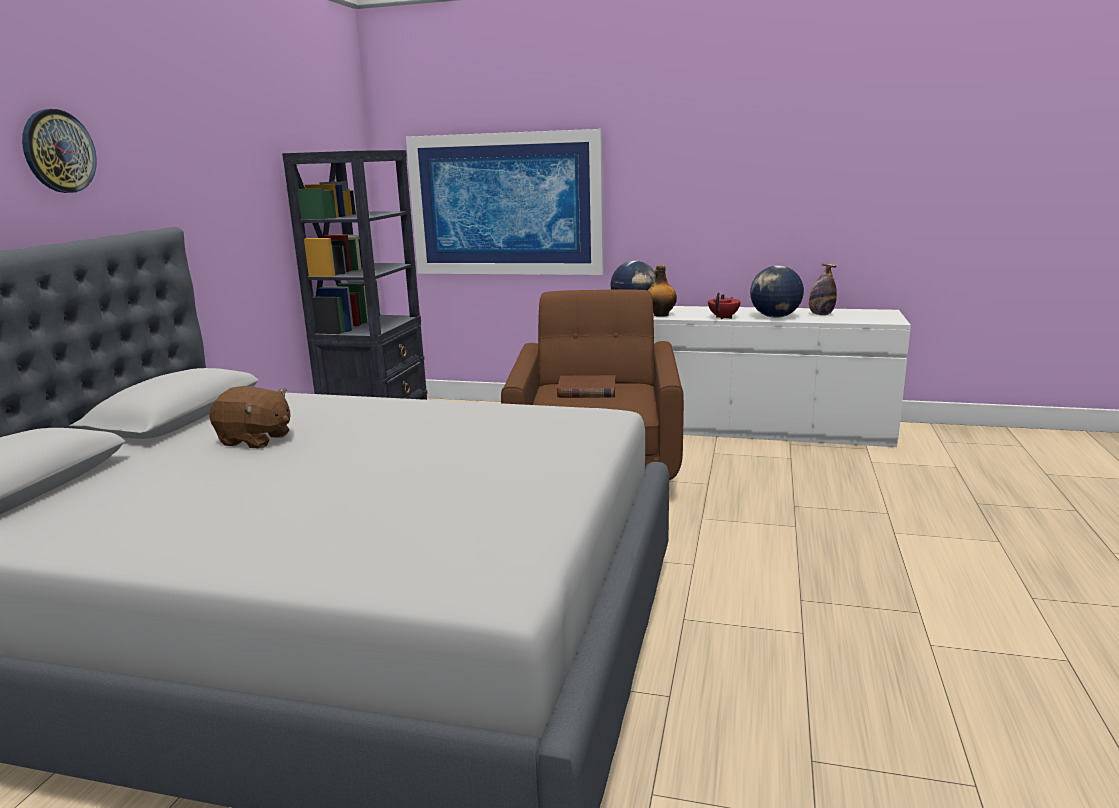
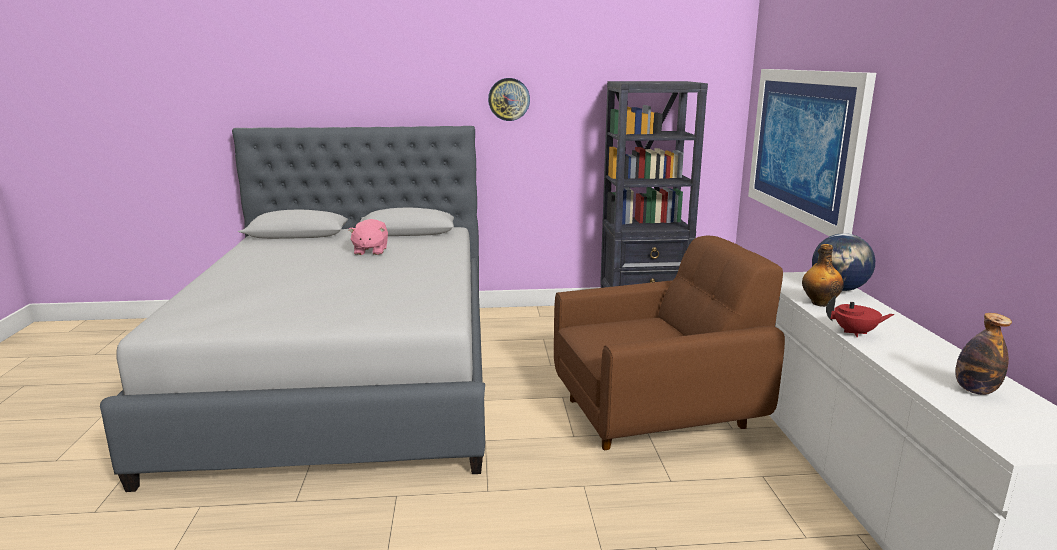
camera: 70 degrees right, 0 degrees up
(58, 151) = (409, 79): wall clock -> wall clock (509, 99)
(255, 440) = (370, 251): brown plush toy -> pink plush toy
(586, 390) = (649, 333): brown book -> none
(774, 317) = (905, 360): globe -> none

